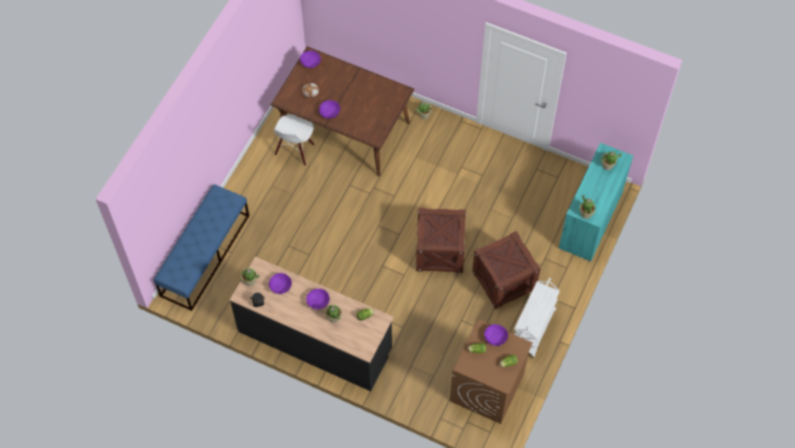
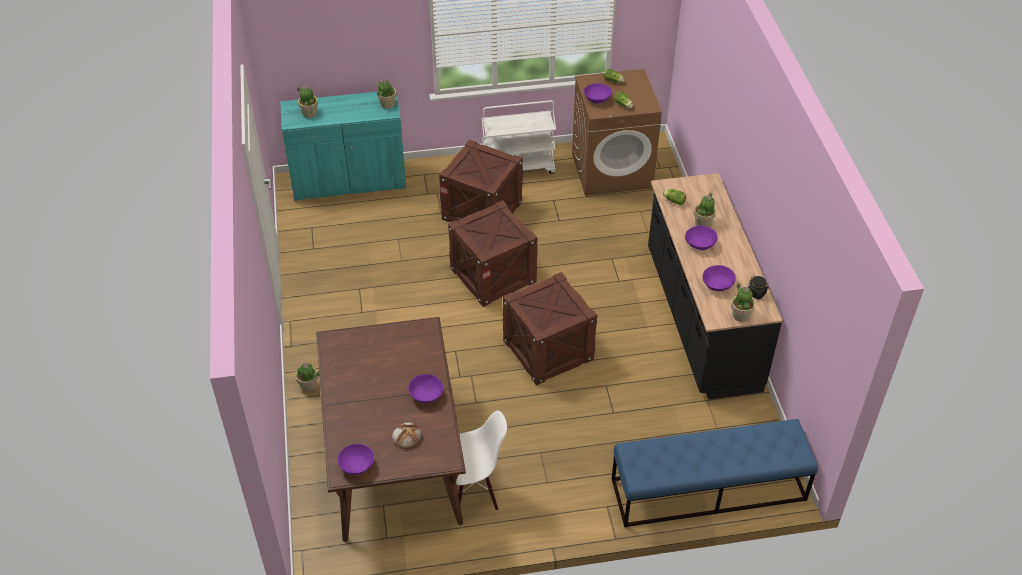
camera: 125 degrees left, 15 degrees down
(357, 242) = (548, 350): none -> crate

